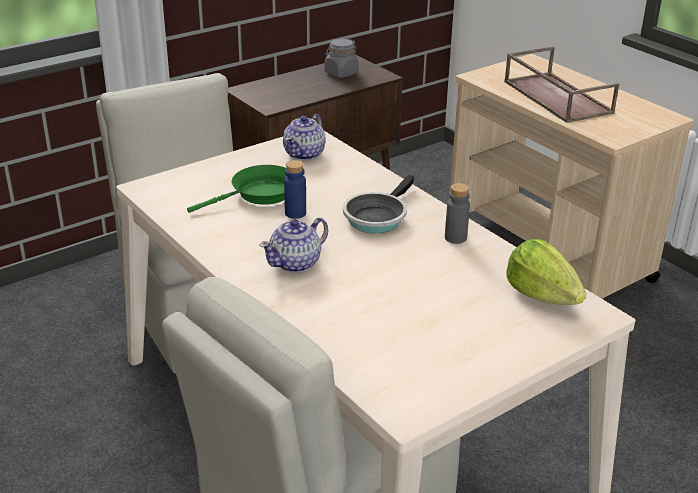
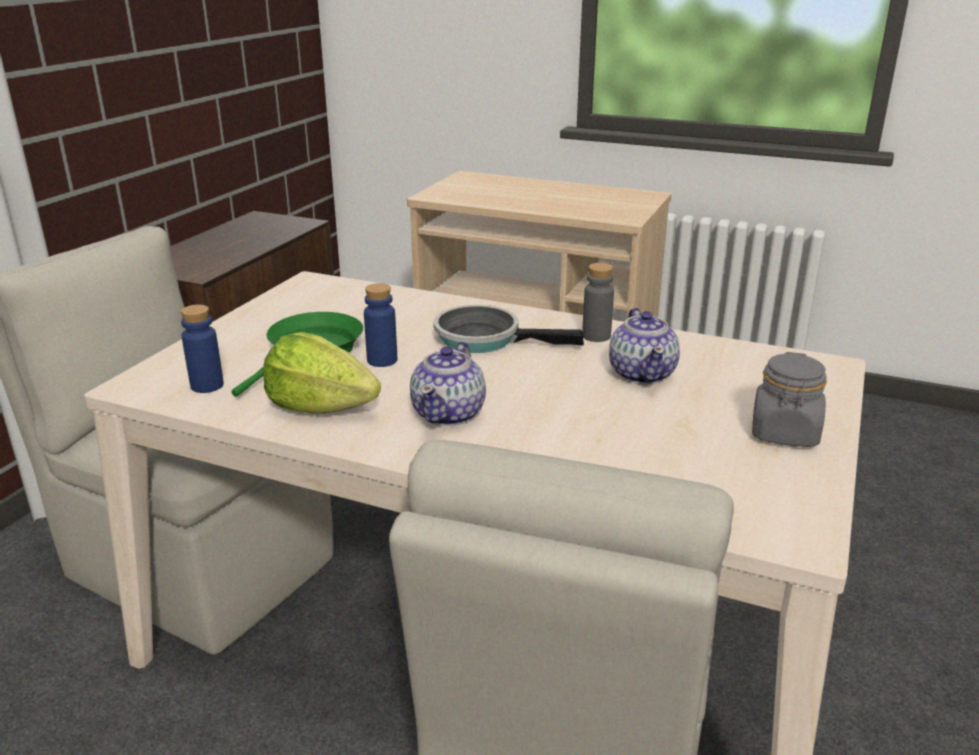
camera: 30 degrees left, 5 degrees down
(181, 200) = (207, 385): none -> blue bottle
(305, 154) = (321, 299): teapot -> teapot (642, 373)
(341, 73) = (254, 229): grey jar -> grey jar (784, 433)
(377, 217) = (485, 339): frying pan -> frying pan turned 105 degrees clockwise
(541, 295) = (754, 364): lettuce -> lettuce (321, 407)
(555, 97) = (528, 198): brown tray -> none

